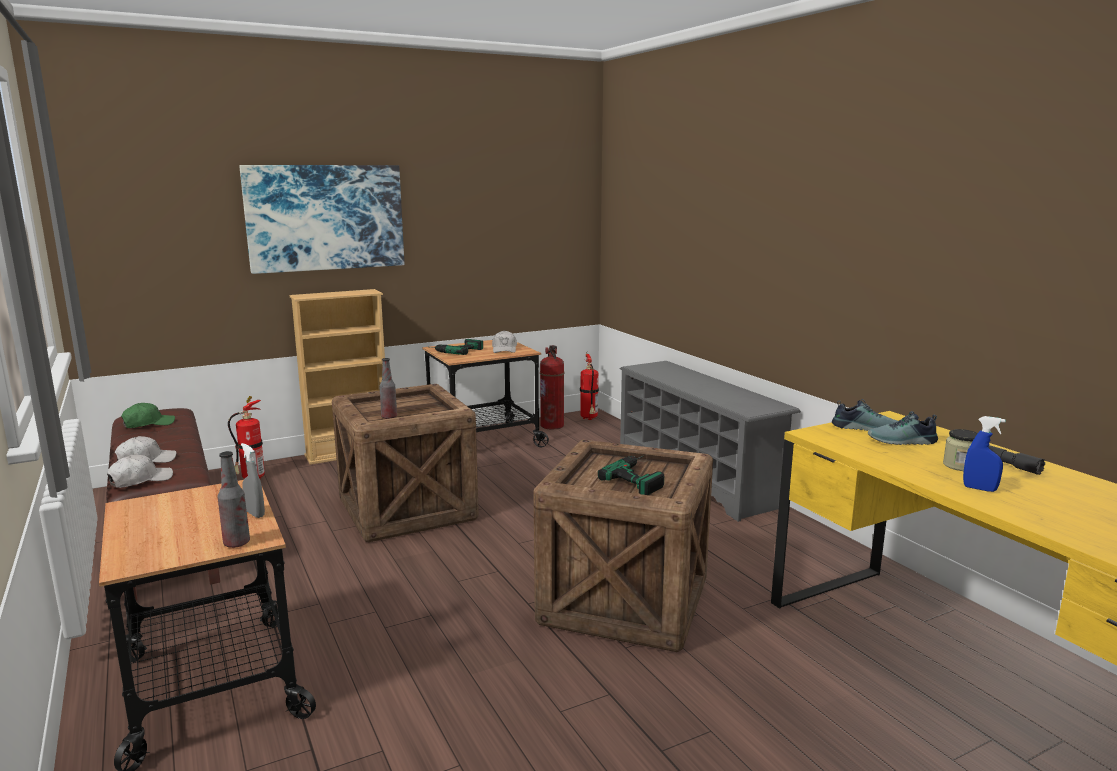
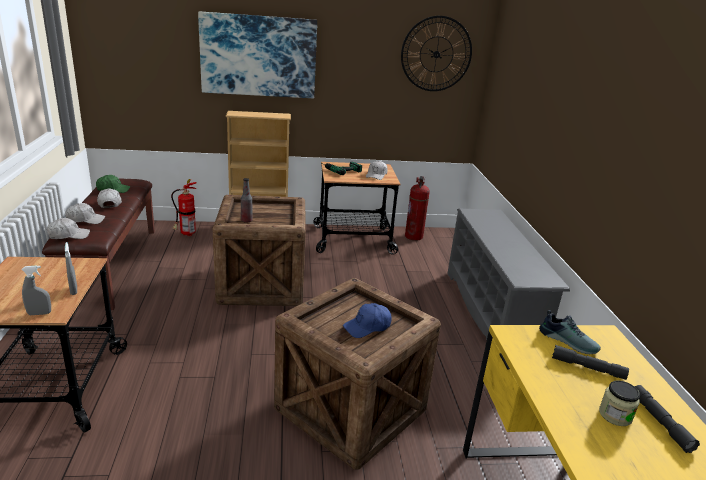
camera: 20 degrees right, 10 degrees up
(162, 438) = (110, 203): none -> white cap
(236, 543) = (39, 313): bottle -> grey spray bottle
(542, 196) = (436, 54): none -> wall clock
(589, 419) = (446, 237): fire extinguisher -> none
(641, 477) = (367, 327): power drill -> blue cap
(902, 442) = (587, 368): shoe -> grey flashlight
(979, 489) = (604, 451): blue spray bottle -> none

